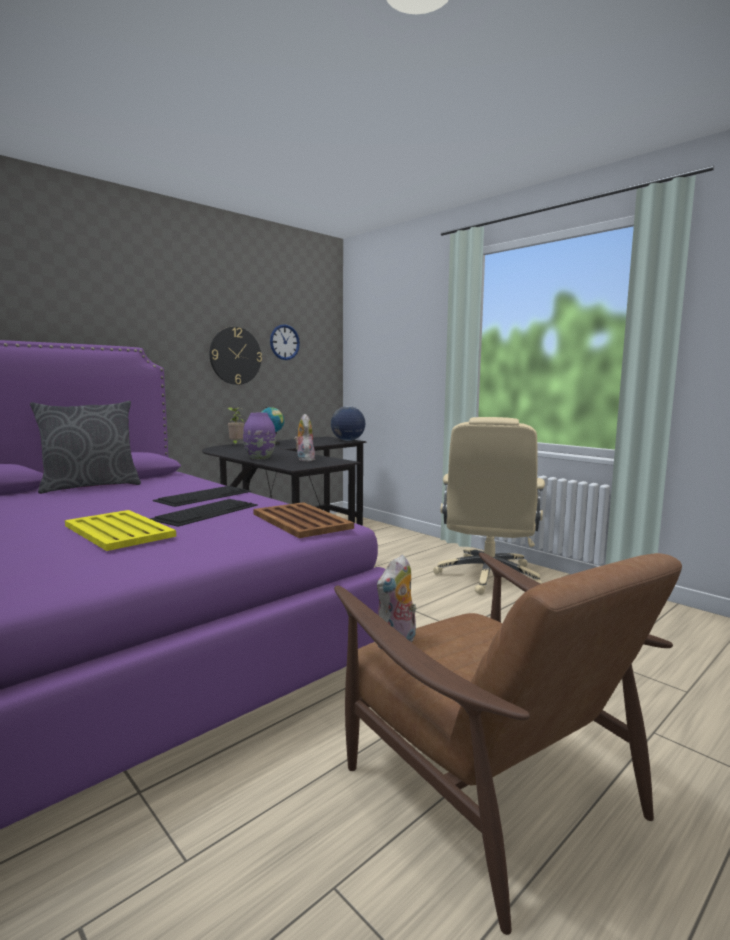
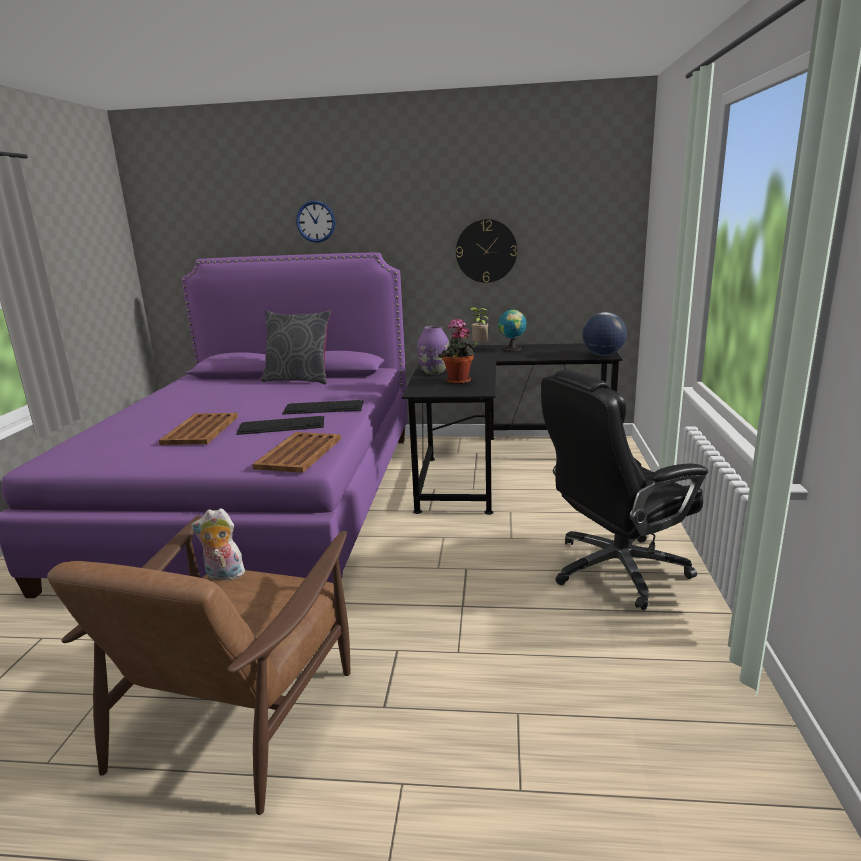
camera: 50 degrees right, 10 degrees up
(119, 531) = (200, 430): yellow tray -> brown tray
(284, 342) = (552, 230): wall clock -> wall clock (315, 221)
(304, 459) = (458, 382): plush toy -> potted plant
(488, 576) = (615, 570): beige office chair -> black office chair

